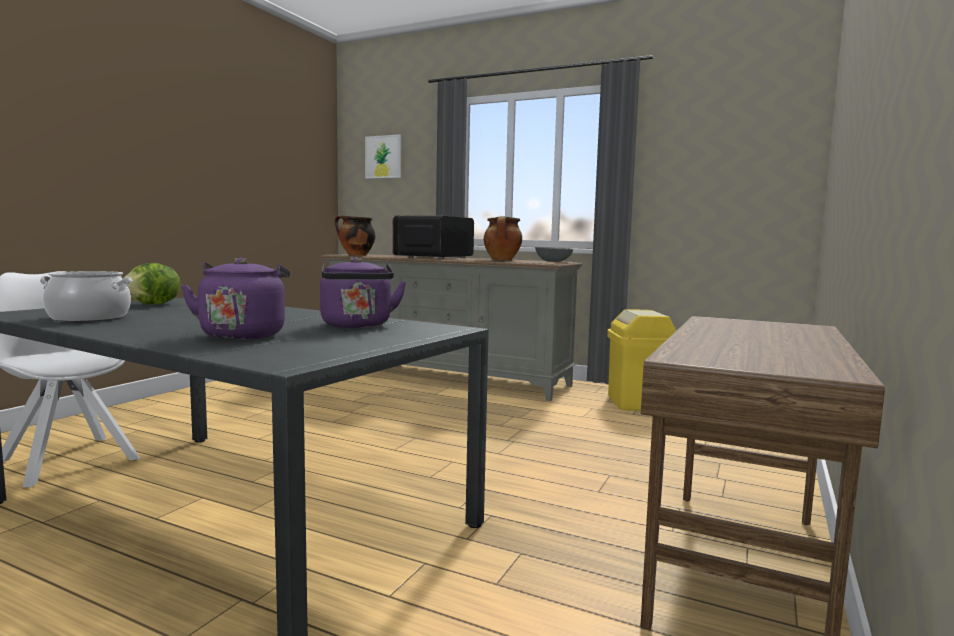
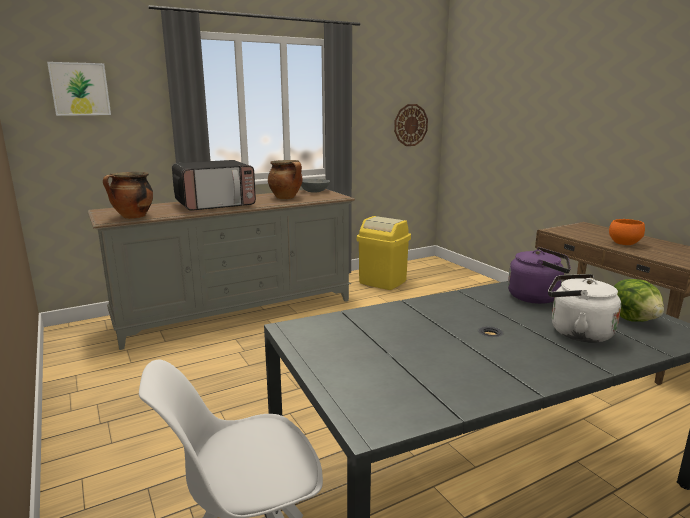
camera: 55 degrees left, 10 degrees up
(89, 317) = (441, 382): cooking pot -> none
(153, 304) = (339, 348): lettuce -> lettuce (634, 319)
(243, 335) = (576, 332): purple kettle -> white kettle
(433, 257) = (215, 204): microwave -> microwave turned 90 degrees counterclockwise
(731, 337) = (623, 243): none -> orange bowl
(752, 189) = (410, 125): none -> wall clock

